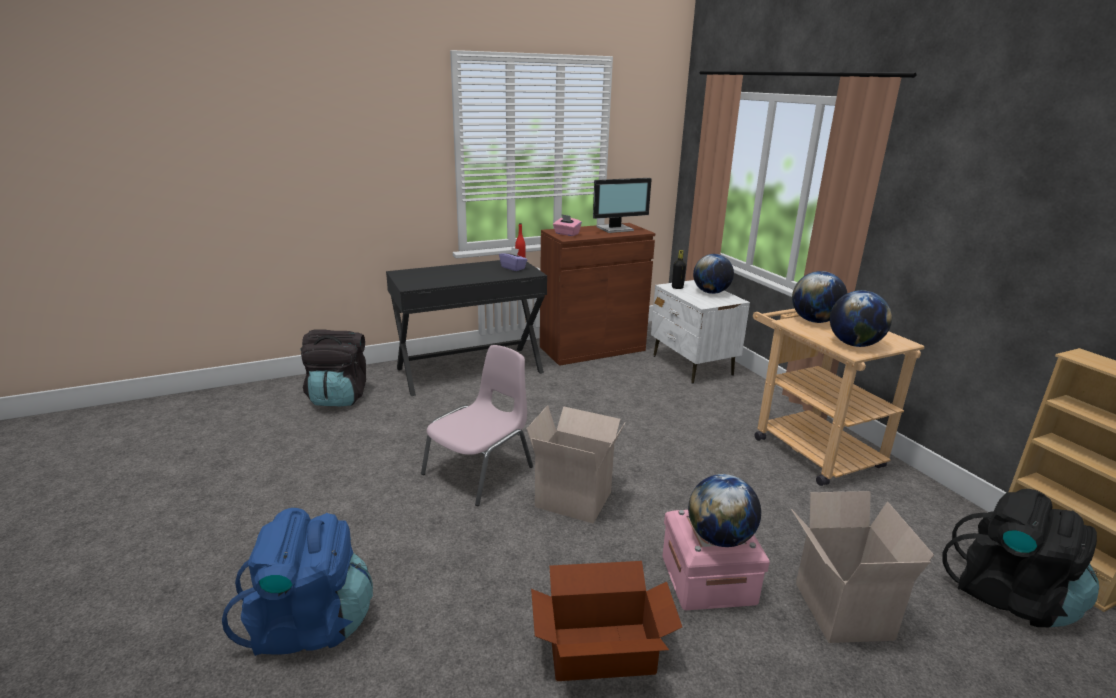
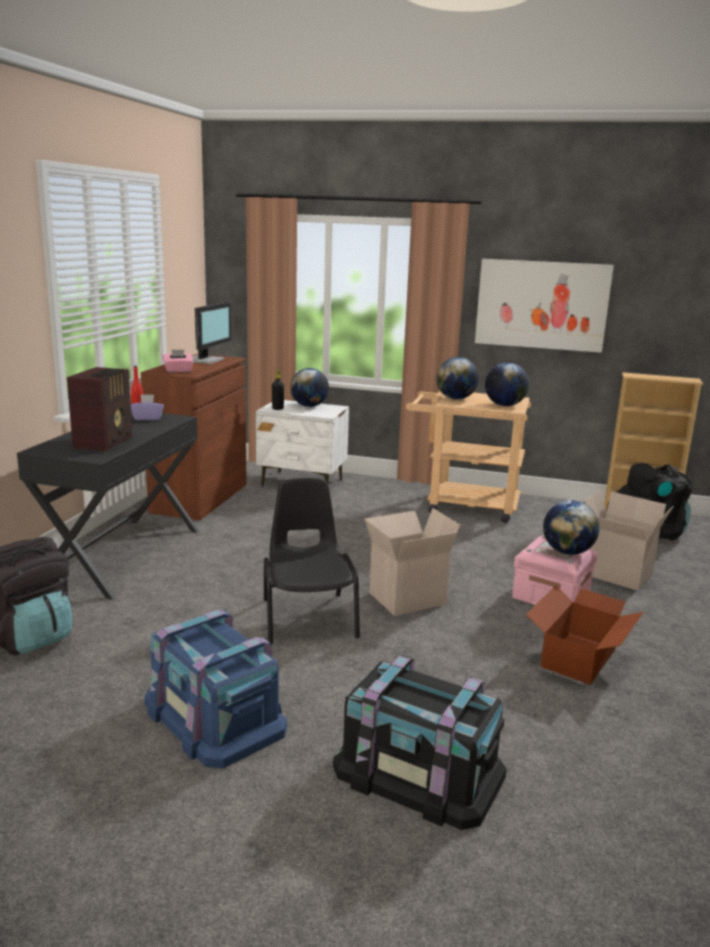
camera: 50 degrees left, 5 degrees down
(309, 498) = (213, 716): none -> blue storage box
(310, 624) = (418, 772): blue backpack -> black storage box
(442, 278) = (105, 442): none -> radio
(480, 470) = (308, 617): pink chair -> black chair
(980, 223) = (541, 305): none -> picture

